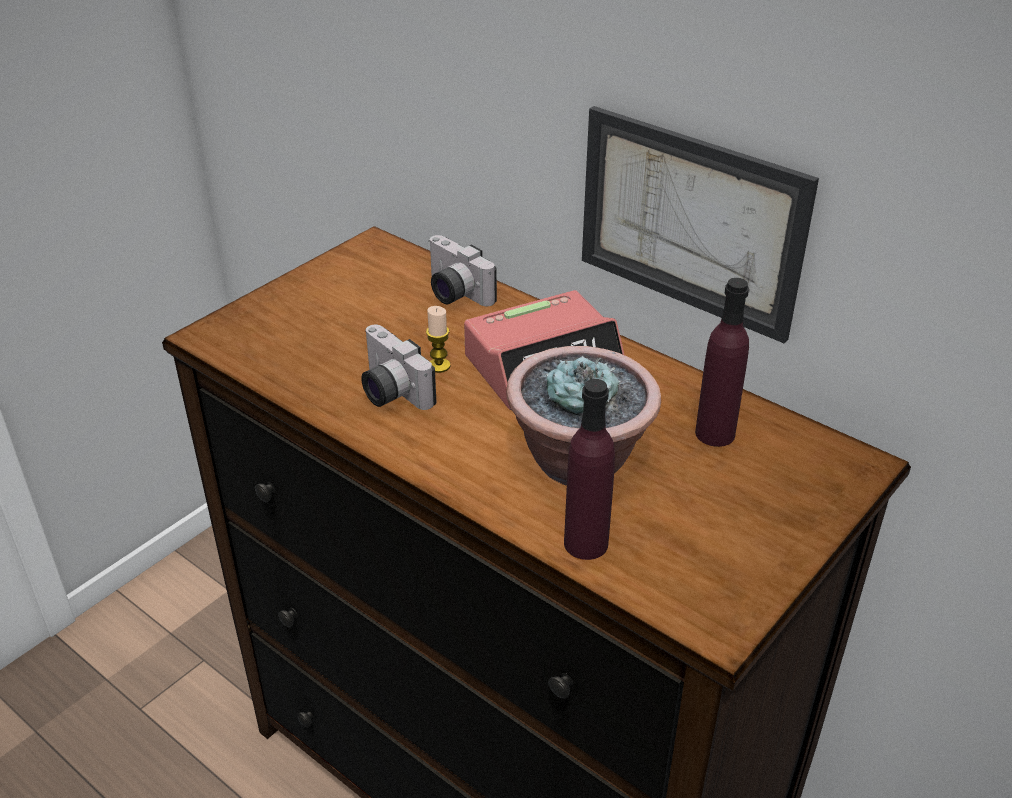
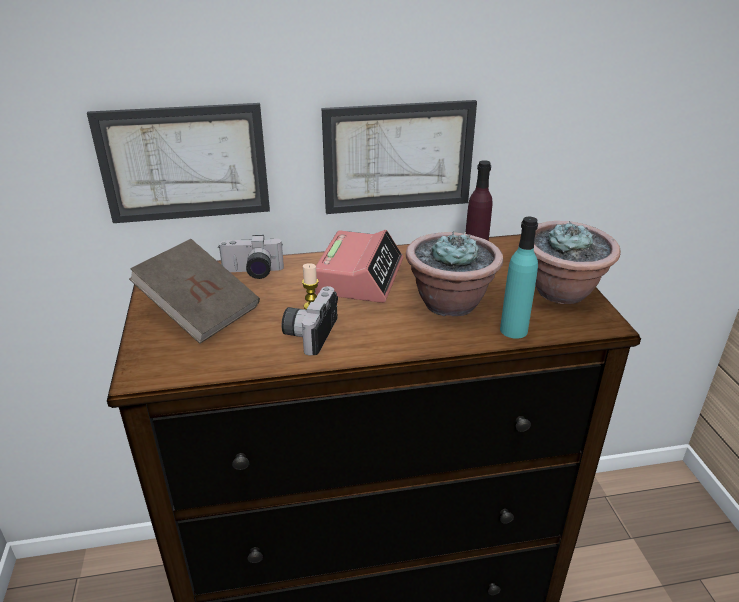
camera: 50 degrees left, 5 degrees down
(343, 304) = (200, 311): none -> brown book
(389, 391) = (309, 332): camera -> camera turned 105 degrees clockwise
(437, 118) = (184, 163): none -> picture
(586, 543) = (513, 330): purple bottle -> turquoise bottle
(747, 549) = (562, 291): none -> potted plant

